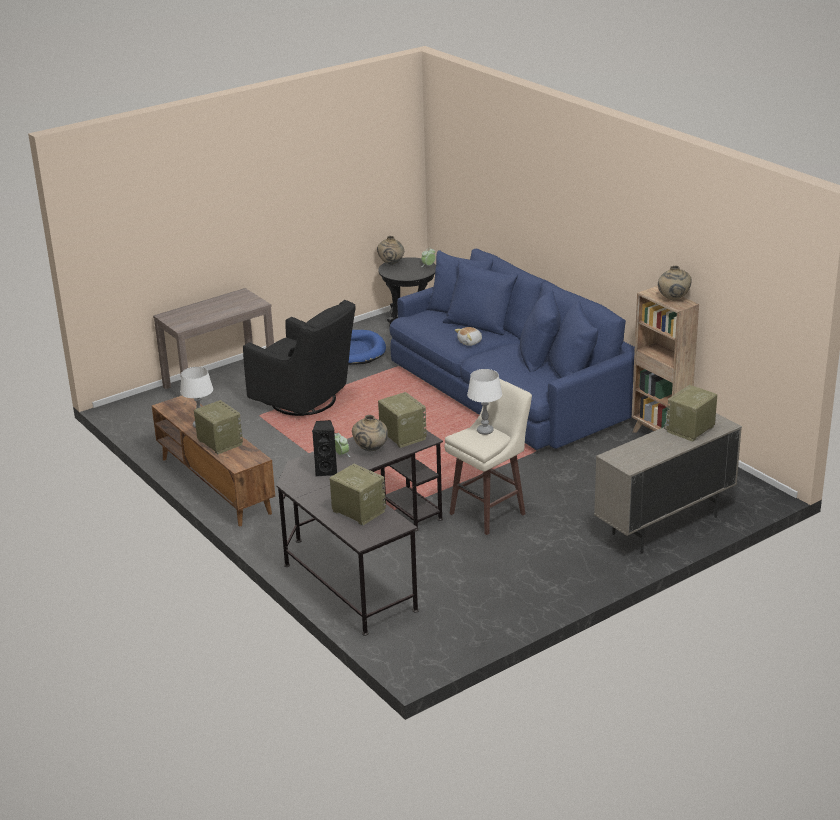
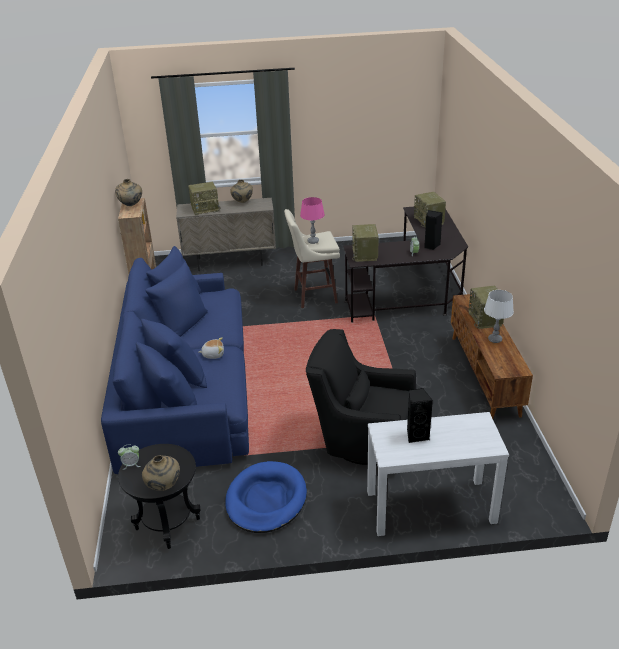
camera: 150 degrees left, 5 degrees up
(220, 381) = (430, 507): brown console table -> white console table
(228, 307) = (416, 435): none -> black speaker
(306, 401) = (362, 441): black armchair -> black armchair turned 45 degrees counterclockwise
(371, 450) = (393, 251): beige vase -> beige vase (242, 202)
(485, 431) = (313, 241): white table lamp -> pink table lamp

